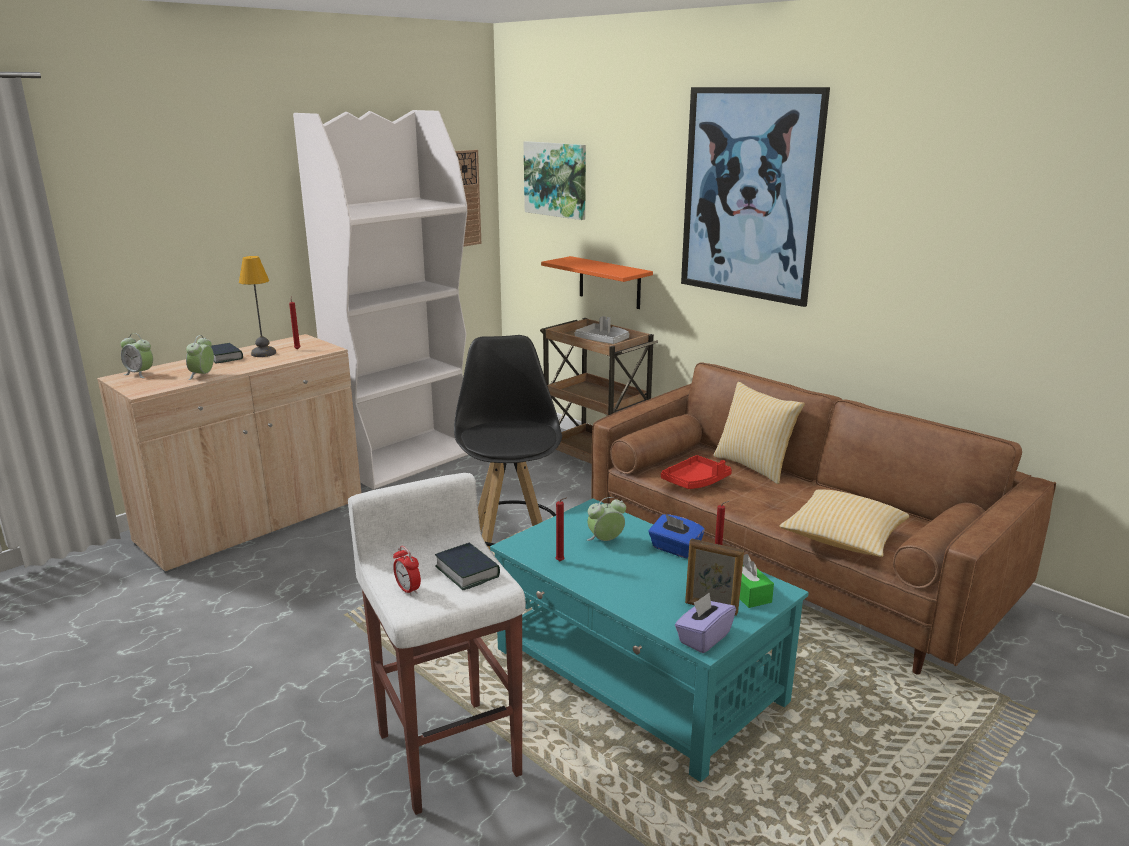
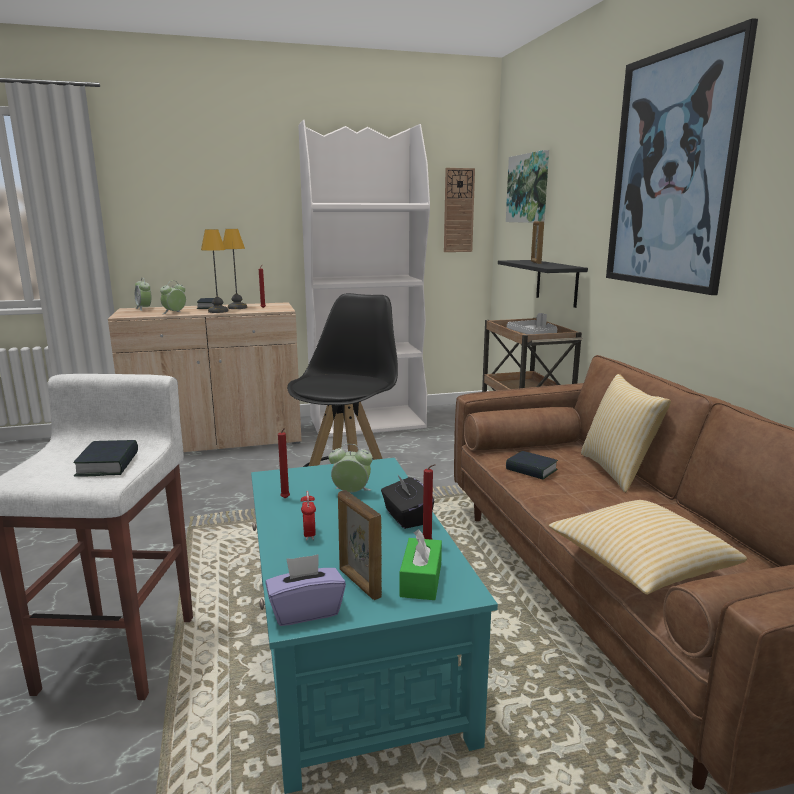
camera: 30 degrees right, 5 degrees down
(253, 364) = (218, 311): none -> table lamp
(408, 589) = (43, 465): alarm clock -> alarm clock (309, 535)
(589, 264) = (535, 262): none -> picture frame
(609, 282) = (557, 283): orange shelf -> black shelf
(675, 549) = (406, 517): blue tissue box -> black tissue box
(696, 481) = (531, 470): red tray -> book

